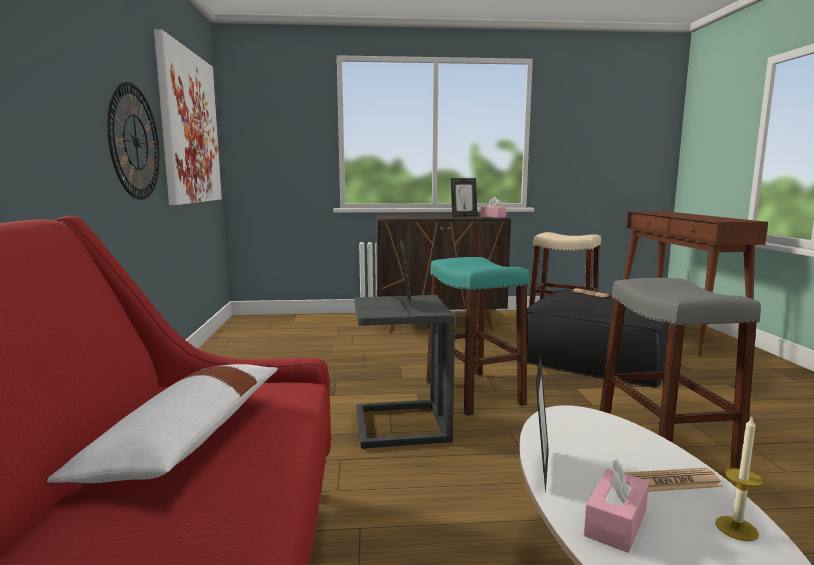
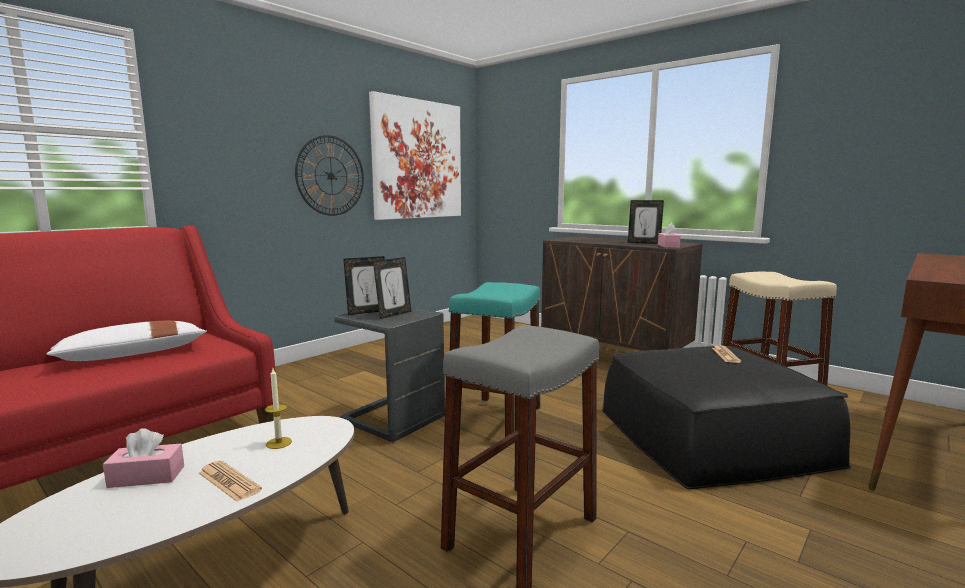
camera: 45 degrees right, 0 degrees up
(540, 469) = (213, 439): picture frame -> picture frame (367, 312)
(736, 528) = (164, 517): candle -> candle (279, 443)

